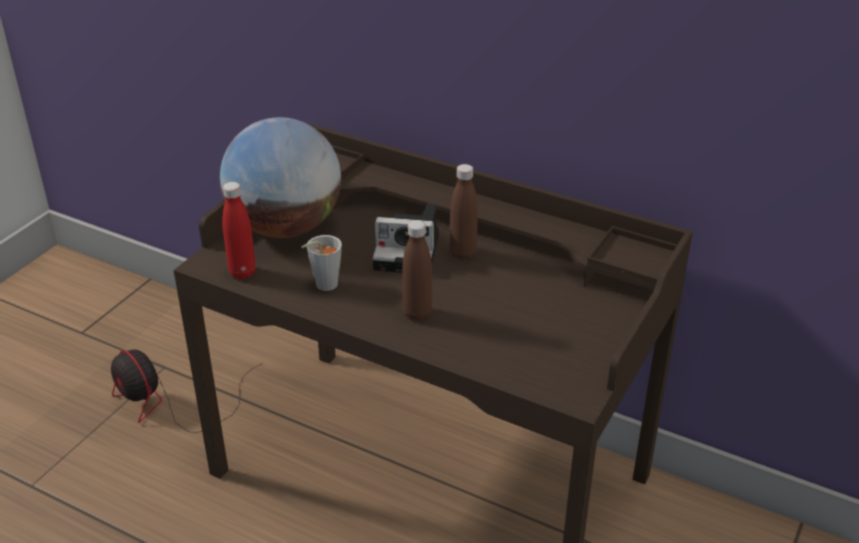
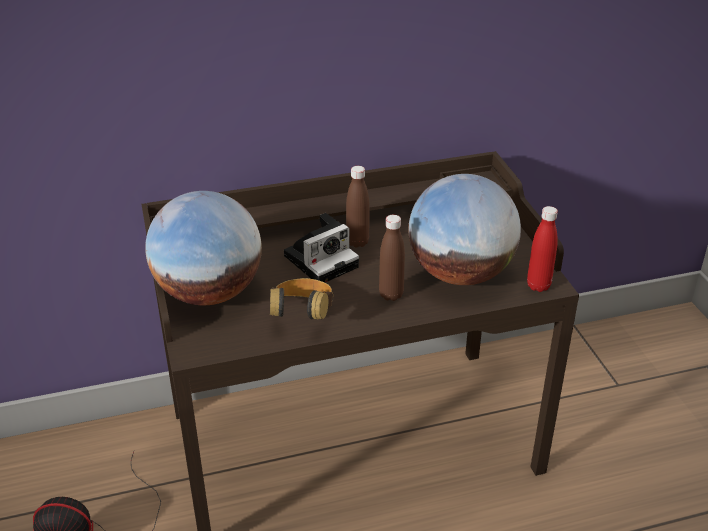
camera: 45 degrees left, 0 degrees up
(242, 272) = (230, 341): red bottle -> red bottle (538, 286)
(322, 286) = (302, 315): grey cup -> headphones
(508, 333) = (460, 273): none -> globe

